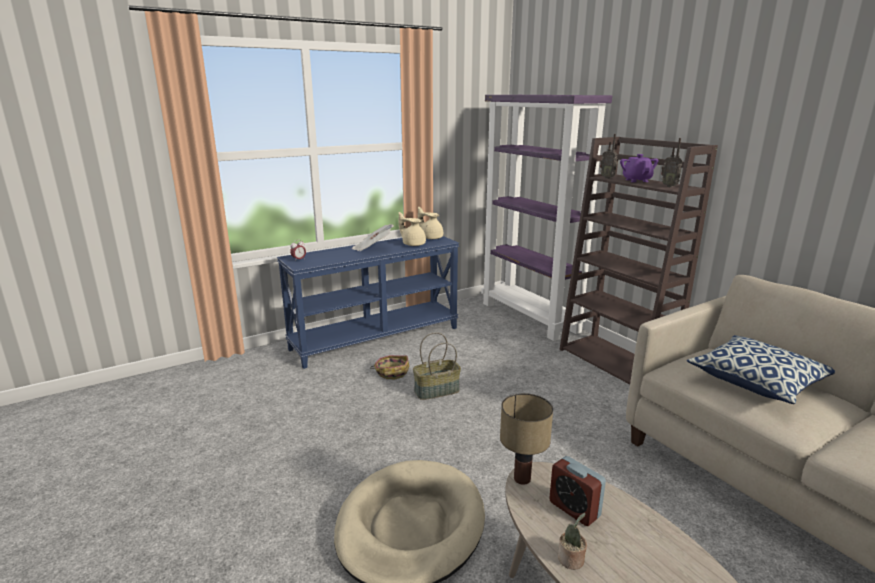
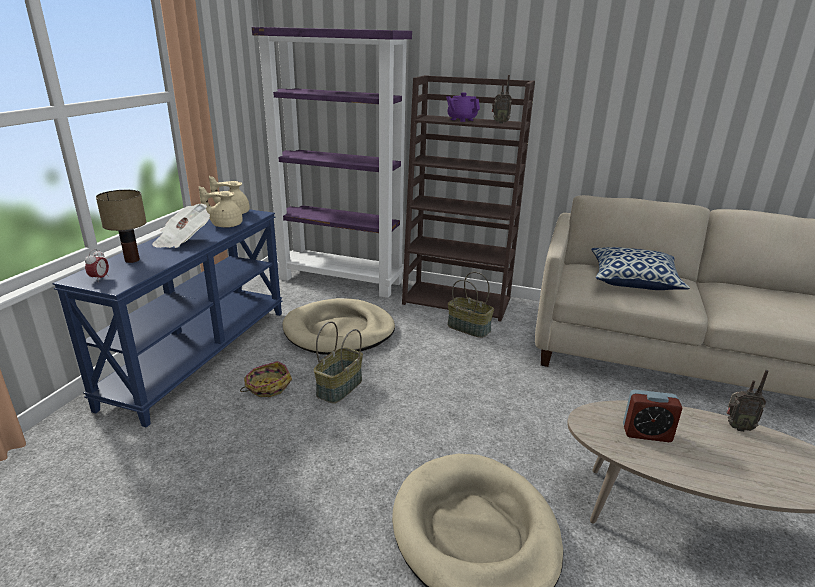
camera: 40 degrees left, 5 degrees up
(483, 353) = (339, 331): none -> beige dog bed
(523, 478) = (586, 428): table lamp -> table lamp (133, 260)
(571, 560) = (697, 474): potted plant -> none
(598, 387) = (469, 328): none -> basket
(607, 178) = (432, 119): radio -> radio (737, 427)

